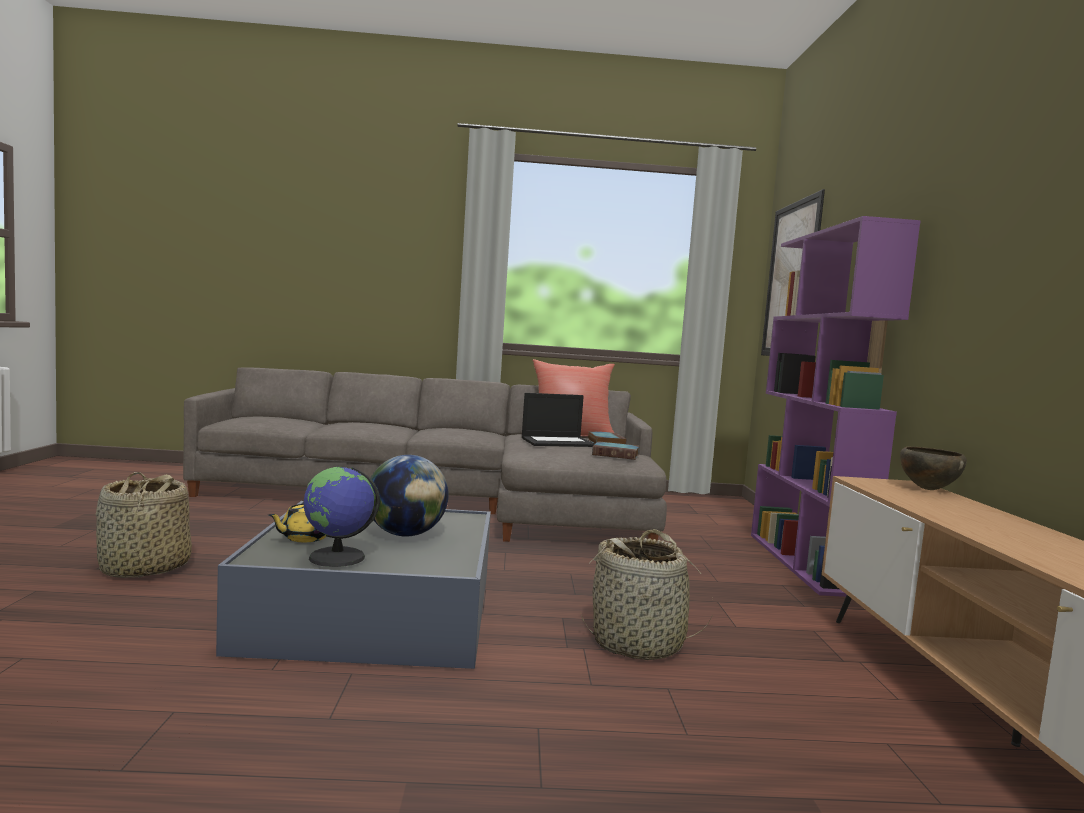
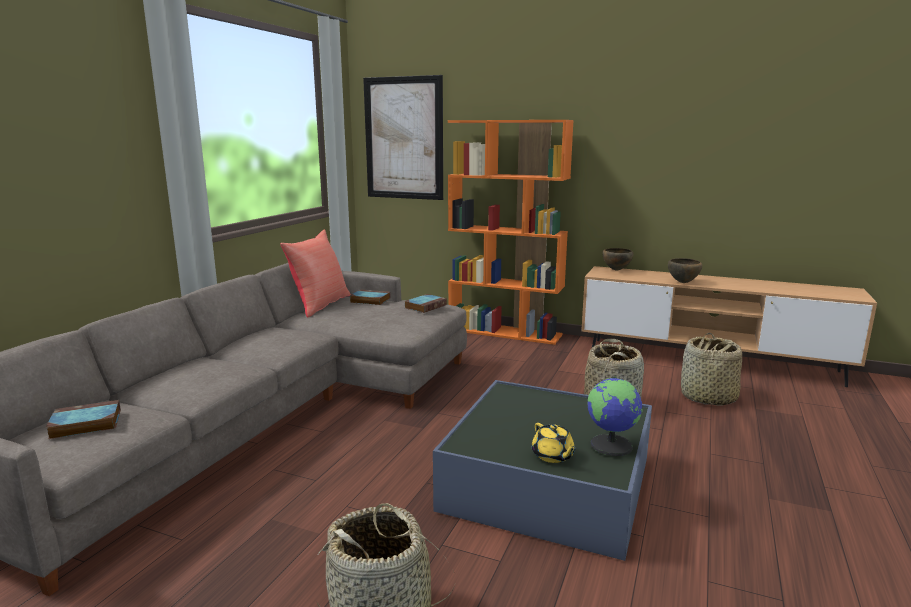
camera: 65 degrees left, 10 degrees up
(268, 418) = (84, 424): none -> book
(405, 534) = (548, 417): globe -> none
(558, 442) = (361, 313): laptop -> none
(790, 734) = (707, 397): none -> basket
(806, 563) = (505, 332): purple bookcase -> orange bookcase
(953, 521) = (683, 282): none -> brown bowl

